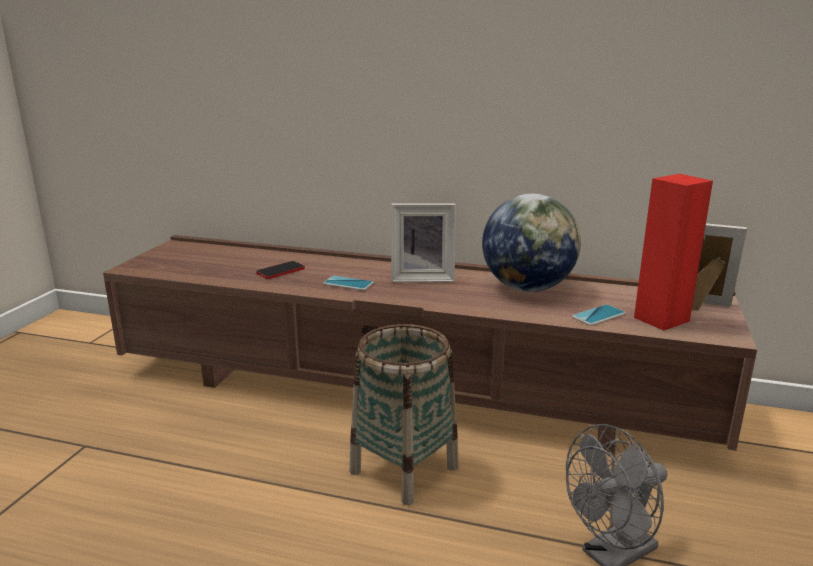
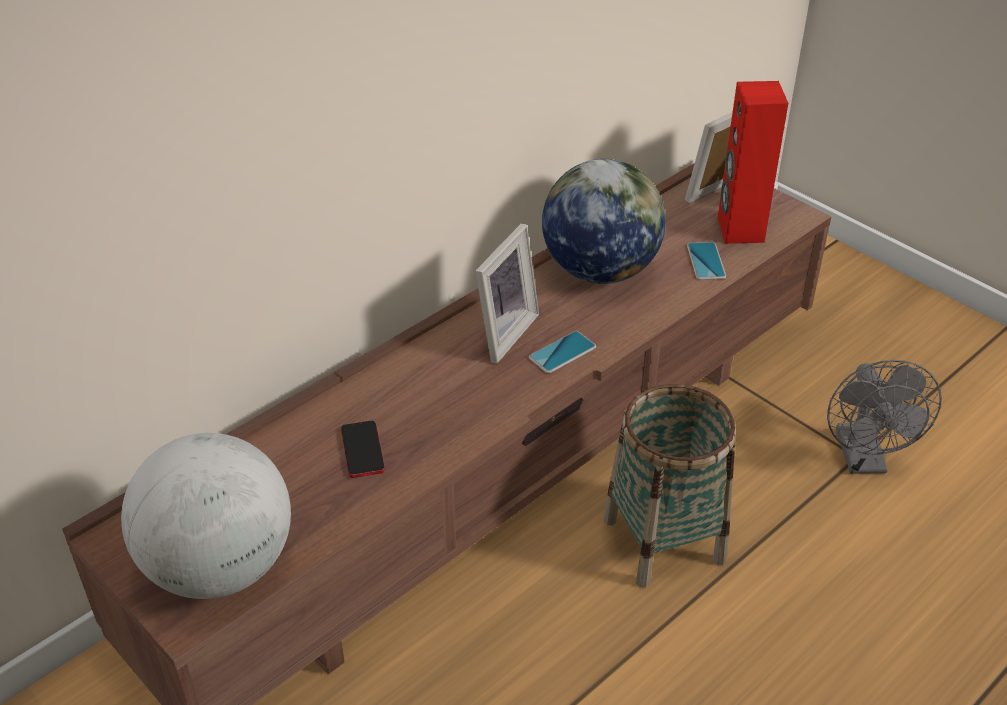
camera: 60 degrees left, 20 degrees up
(169, 265) = (219, 567): none -> globe
(348, 284) = (469, 402): phone -> phone (562, 353)

